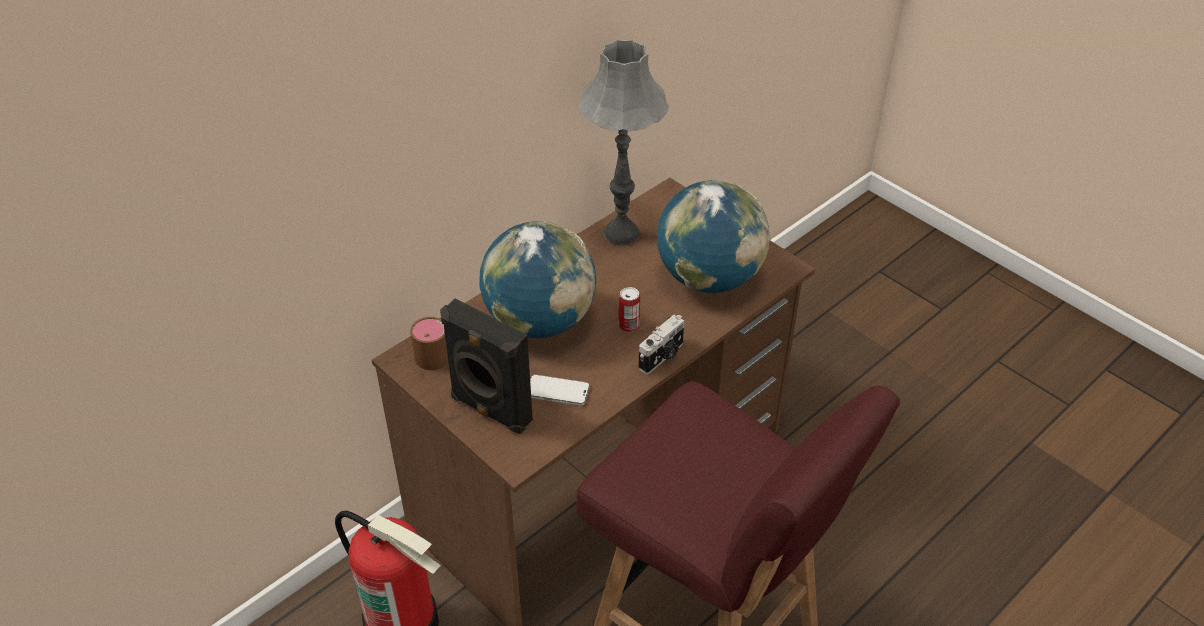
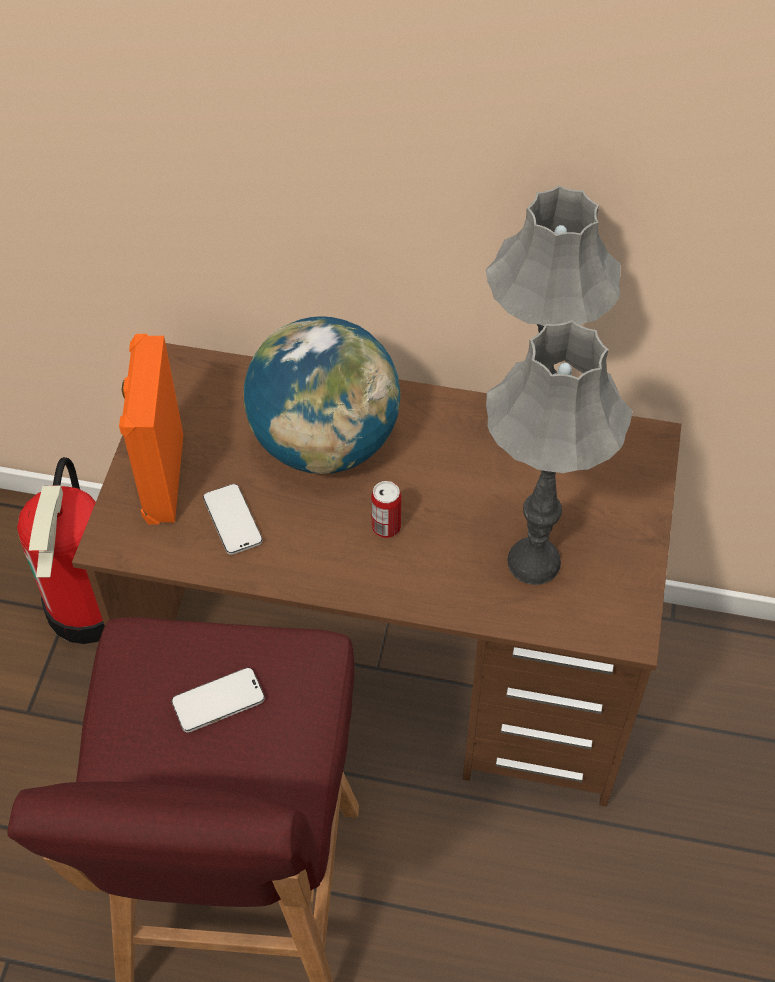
camera: 55 degrees right, 10 degrees up
(438, 351) = (211, 386): brown mug -> none
(489, 410) = (161, 478): black speaker -> orange speaker
(662, 357) = (362, 587): camera -> none
(695, 455) = (218, 701): none -> phone
(709, 278) = (534, 561): globe -> grey table lamp

